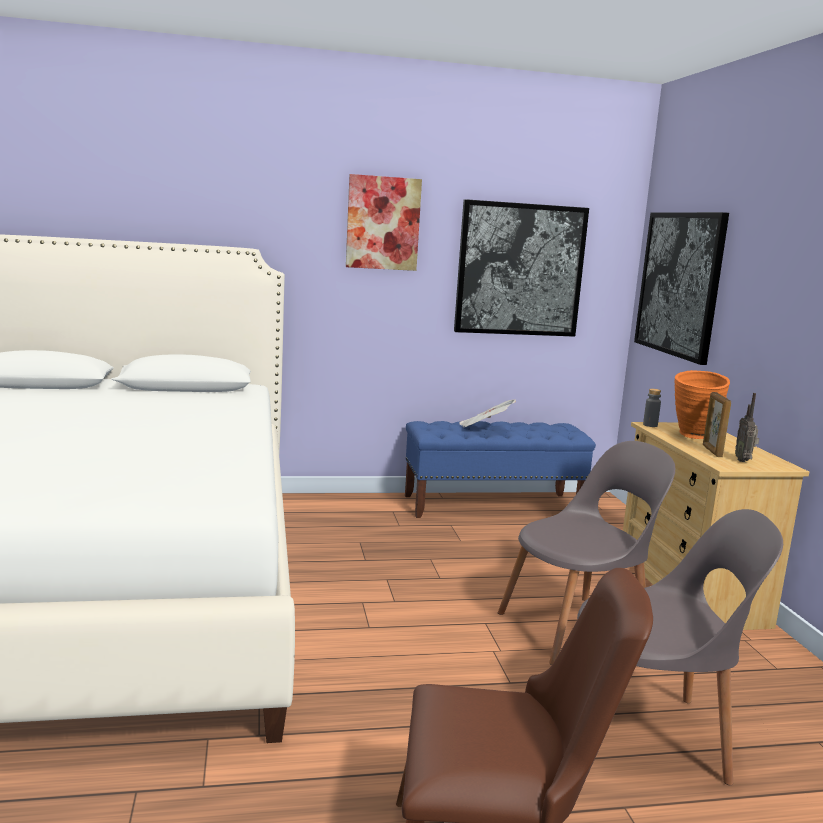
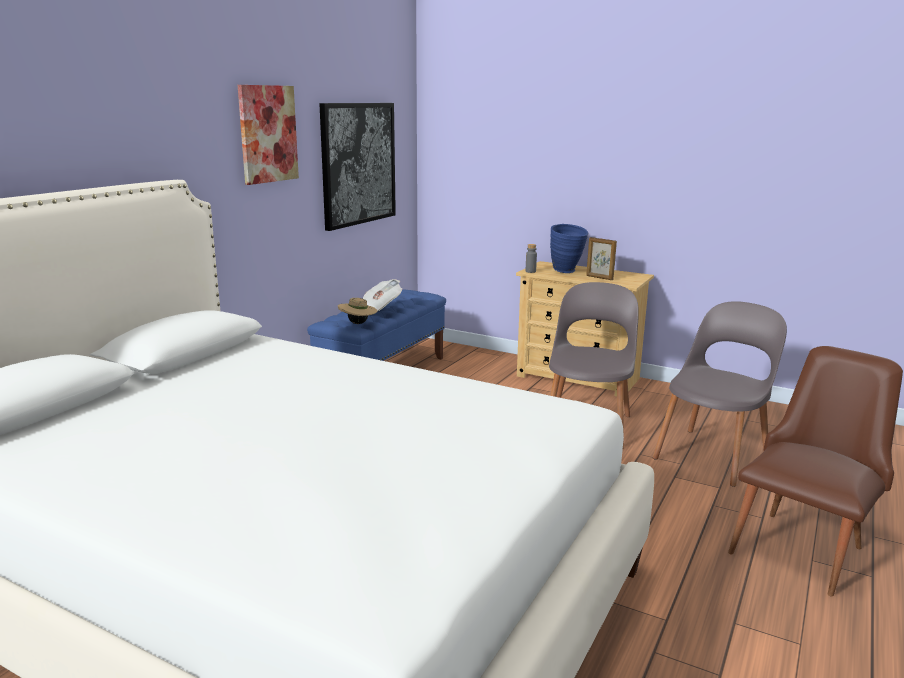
camera: 50 degrees left, 5 degrees up
(436, 430) = (358, 323): none -> beige hat
(680, 284) = (482, 161): picture -> none
(694, 437) = (567, 272): orange vase -> blue vase
(744, 460) = (623, 278): radio -> none

